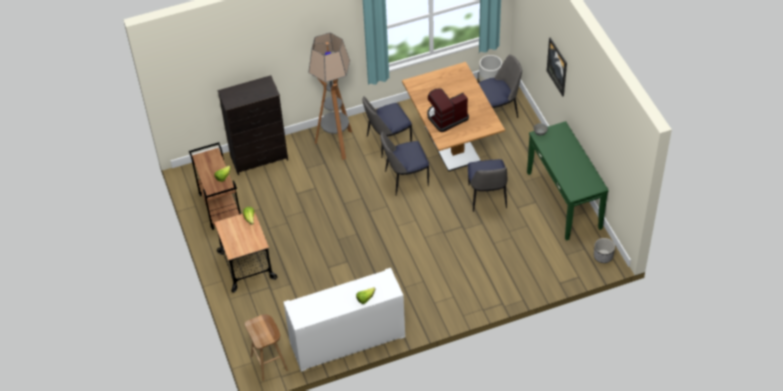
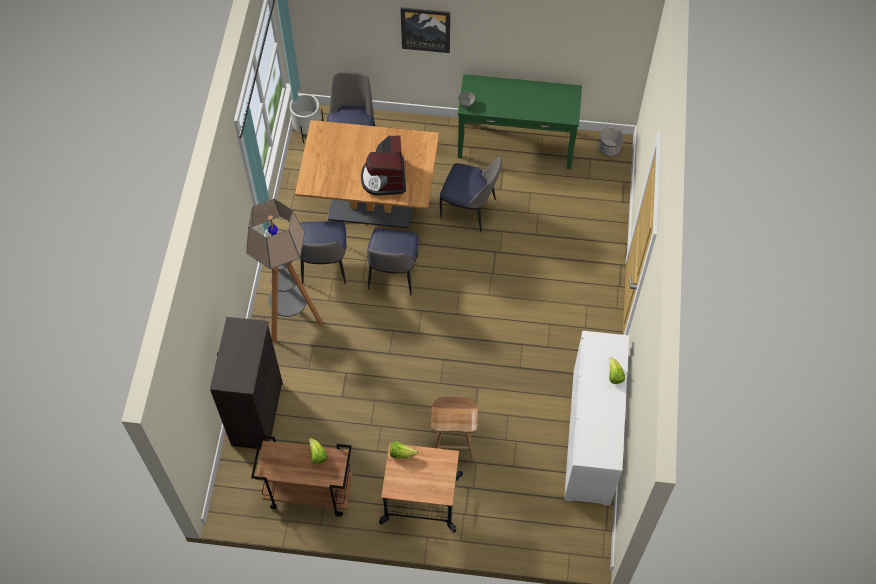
camera: 65 degrees left, 10 degrees up
(269, 363) = (581, 534): brown stool -> brown stool (454, 443)

